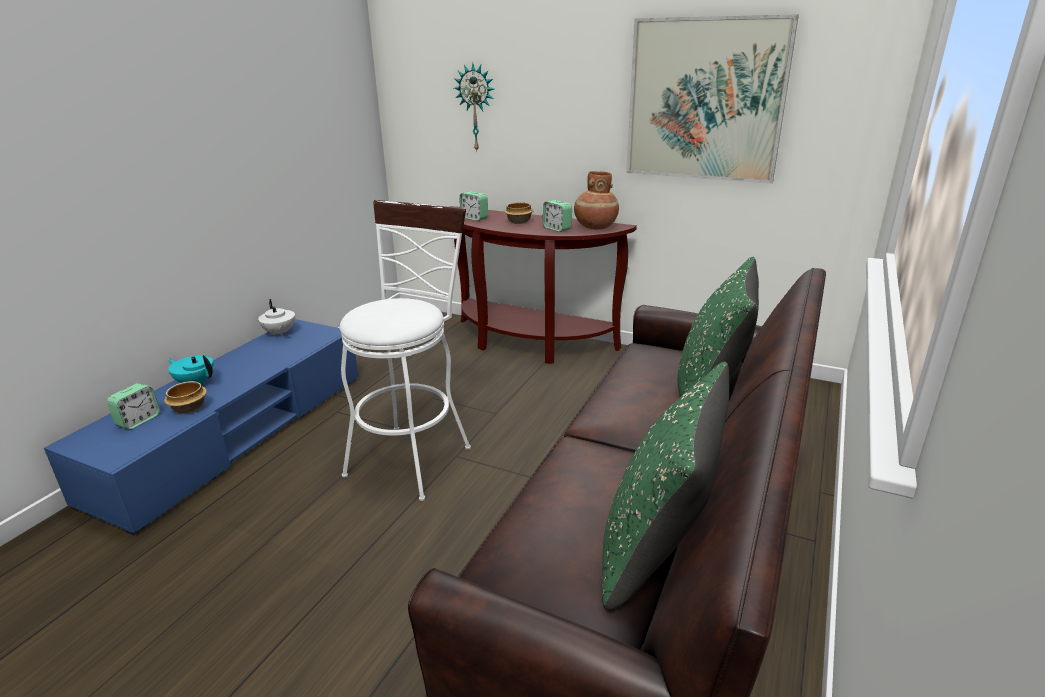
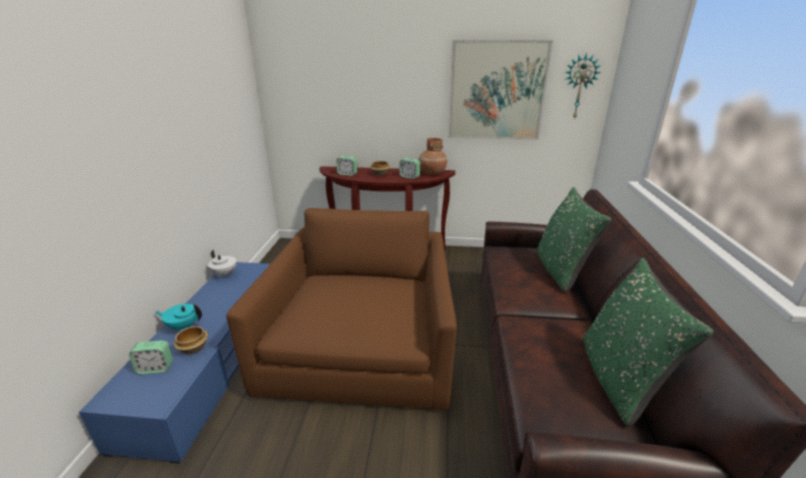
camera: 20 degrees left, 0 degrees up
(138, 420) = (155, 368): alarm clock -> alarm clock turned 75 degrees clockwise
(414, 455) = (362, 346): white stool -> brown armchair
(476, 108) = (338, 98): wall clock -> wall clock (579, 87)

